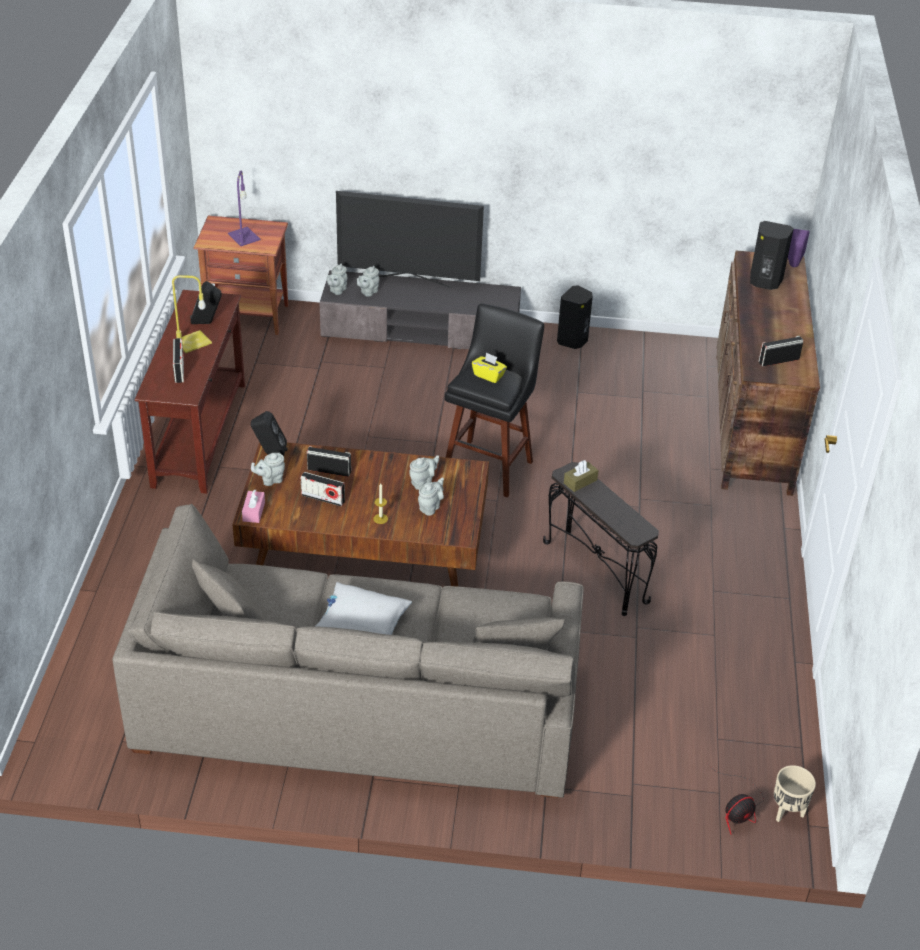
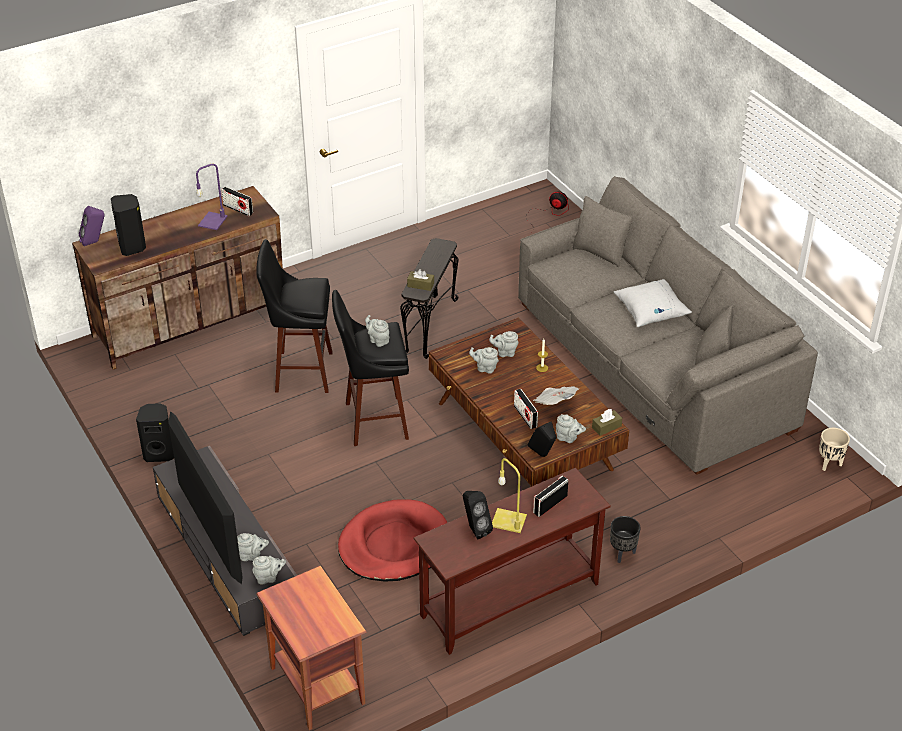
camera: 125 degrees left, 0 degrees up
(159, 521) = (622, 554): none -> black planter
(244, 237) = (313, 604): purple table lamp -> purple table lamp (212, 220)
(253, 511) = (606, 427): pink tissue box -> brown tissue box
(323, 498) = (555, 403): radio -> newspaper
(329, 407) = (394, 545): none -> red dog bed
(488, 375) = (378, 340): yellow tissue box -> grey teapot
(607, 456) = (300, 371): none -> black stool
(786, 812) = (531, 200): beige planter -> beige planter (829, 464)

